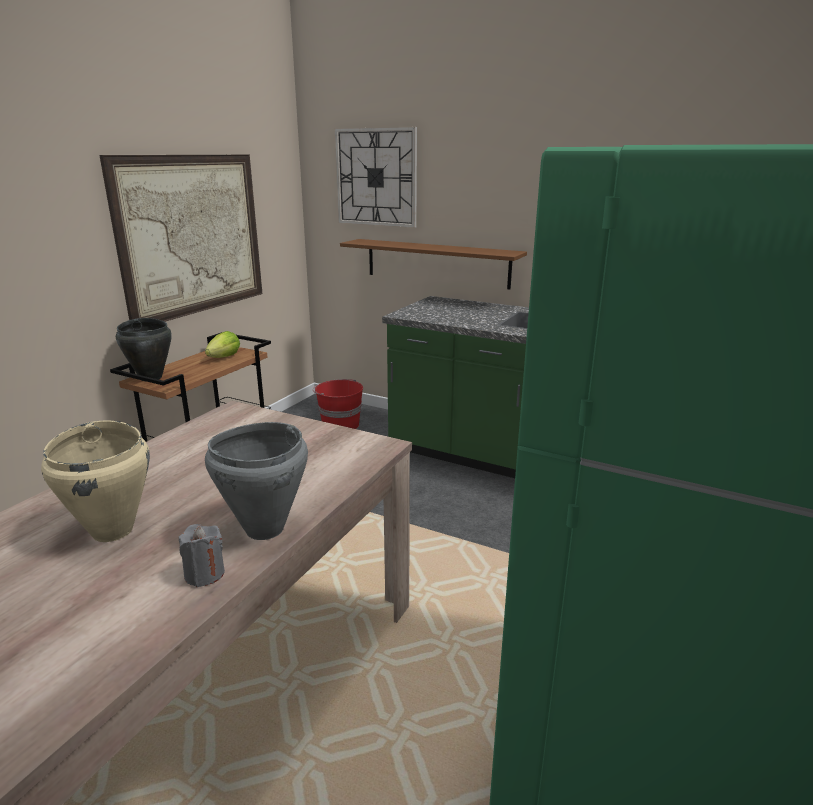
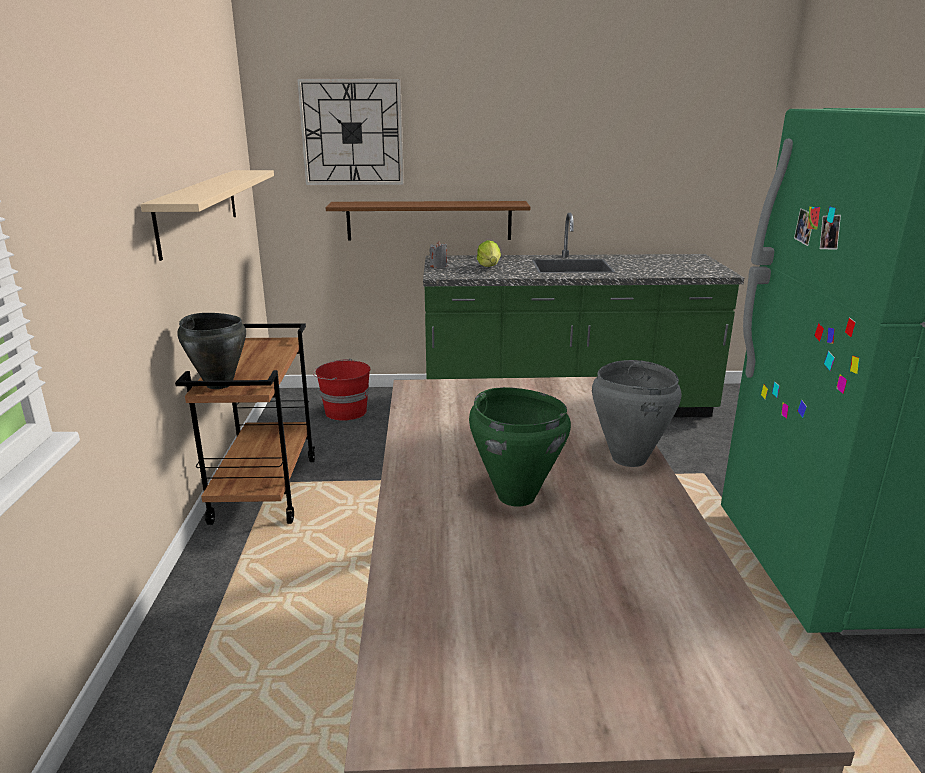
camera: 30 degrees left, 0 degrees up
(113, 530) = (516, 496): beige cooking pot -> green cooking pot
(193, 235) = (199, 210): picture -> beige shelf
(205, 574) = (648, 497): grey candle -> grey candle (438, 266)
(224, 357) = (265, 350): lettuce -> lettuce (489, 267)

